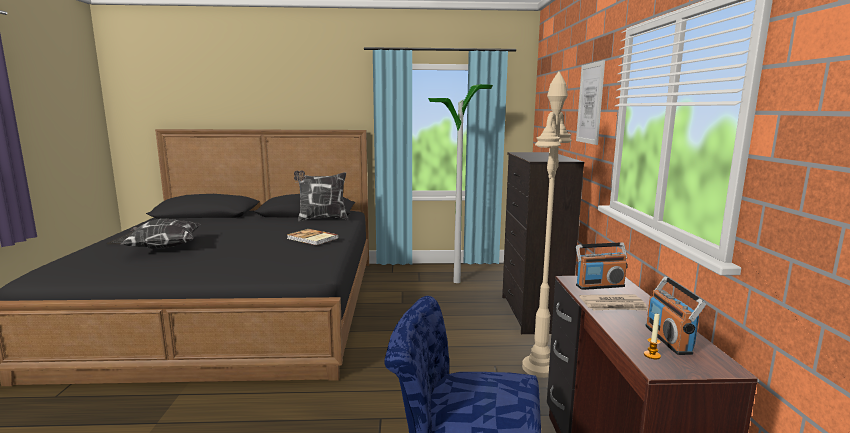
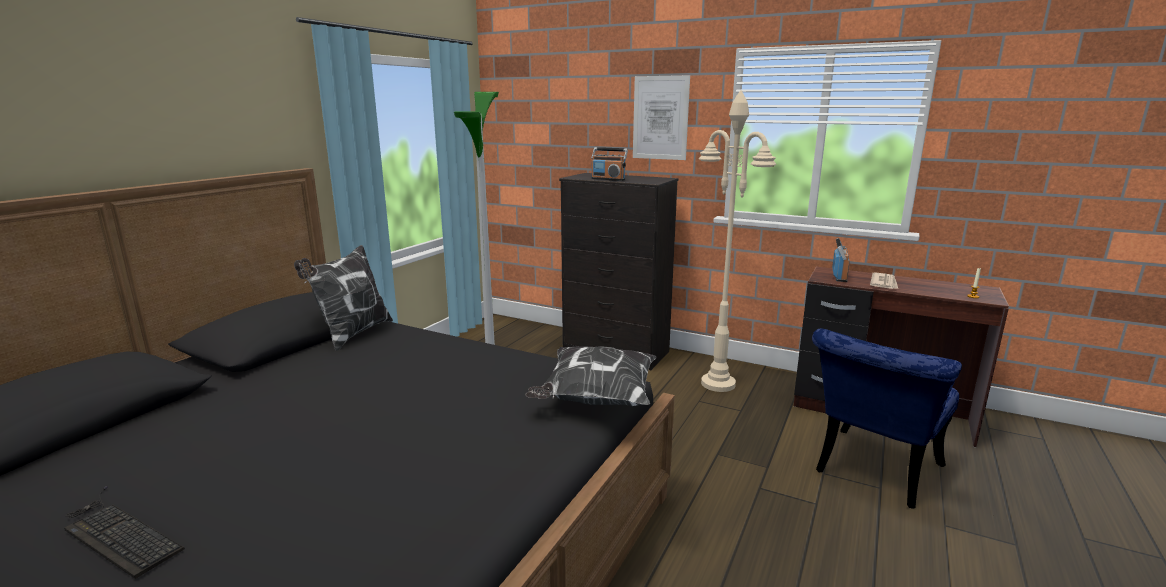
camera: 60 degrees left, 5 degrees up
(163, 248) = (319, 489): pillow -> pillow (595, 399)
(312, 238) = (468, 356): book -> none
(668, 339) = (947, 287): radio -> radio (608, 179)

